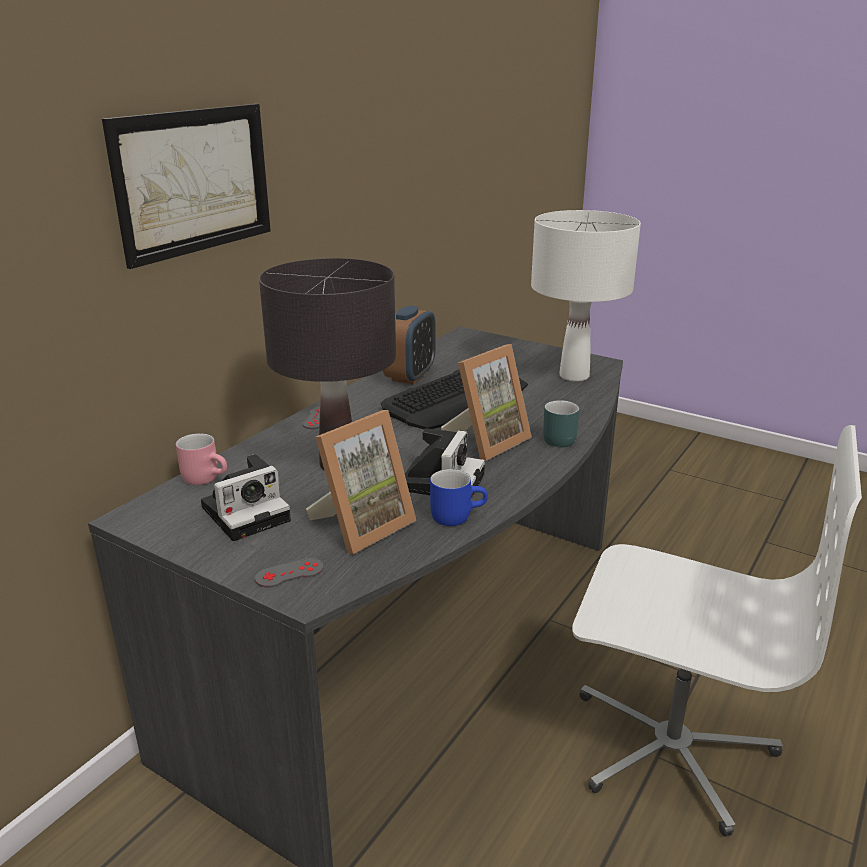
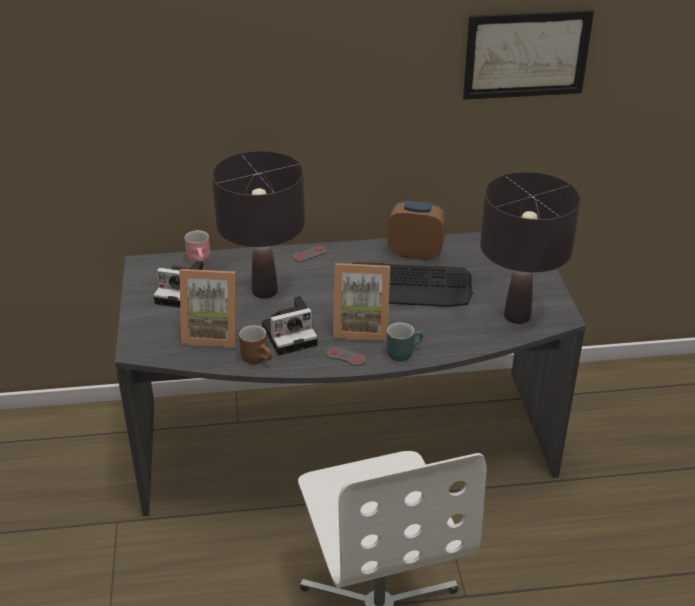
camera: 50 degrees right, 10 degrees up
(194, 181) = (233, 80): picture -> picture (526, 54)
(289, 573) = (147, 335): grey game controller -> grey game controller (346, 356)
(410, 376) = (415, 253): alarm clock -> alarm clock turned 150 degrees counterclockwise
(456, 515) = (258, 358): blue mug -> brown mug
(574, 376) = (517, 316): white table lamp -> black table lamp

